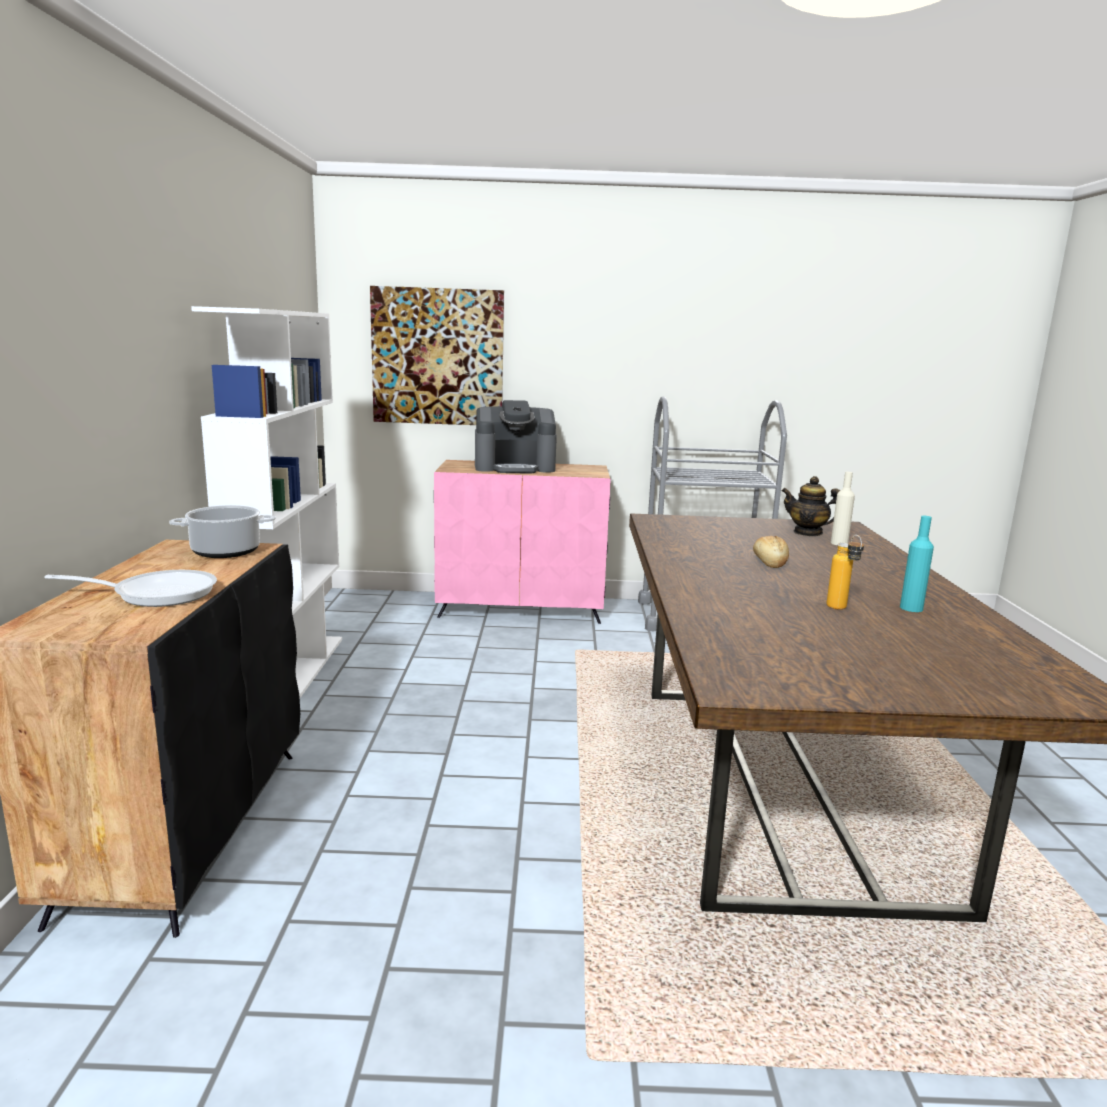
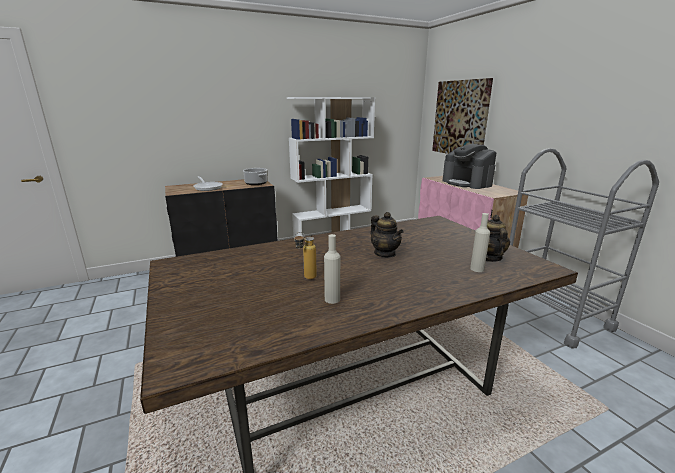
camera: 65 degrees right, 5 degrees up
(769, 562) = (385, 253): bread -> teapot
(911, 608) = (332, 299): turquoise bottle -> beige bottle

